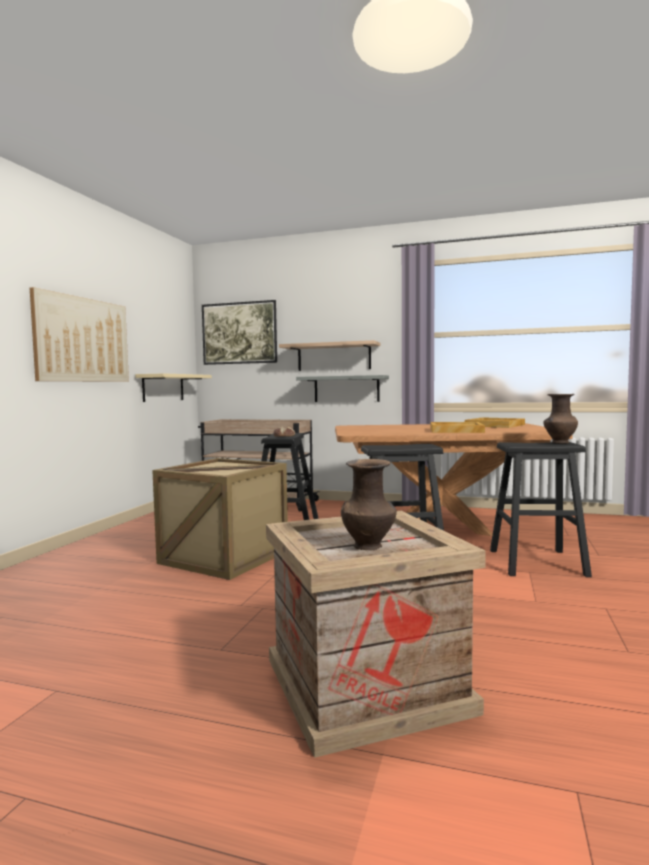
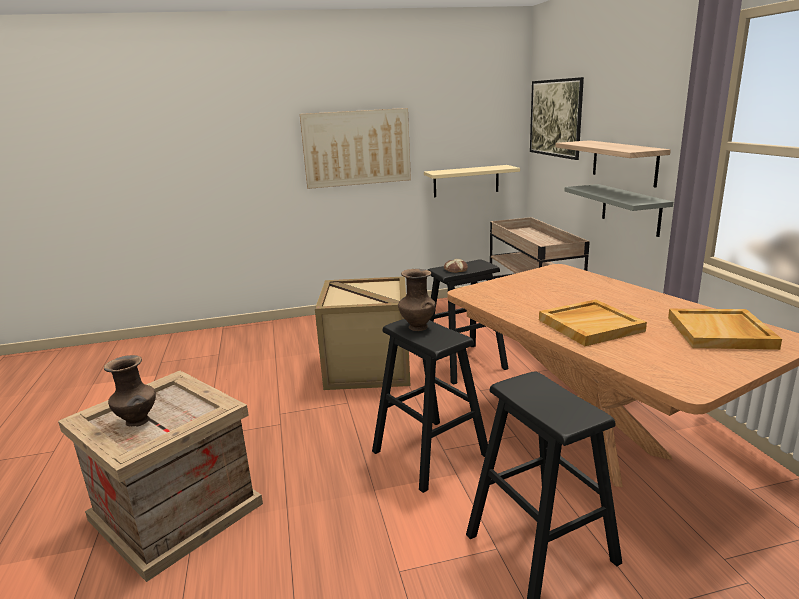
camera: 60 degrees right, 15 degrees up
(559, 442) = (582, 412): brown vase -> brown vase (417, 327)

